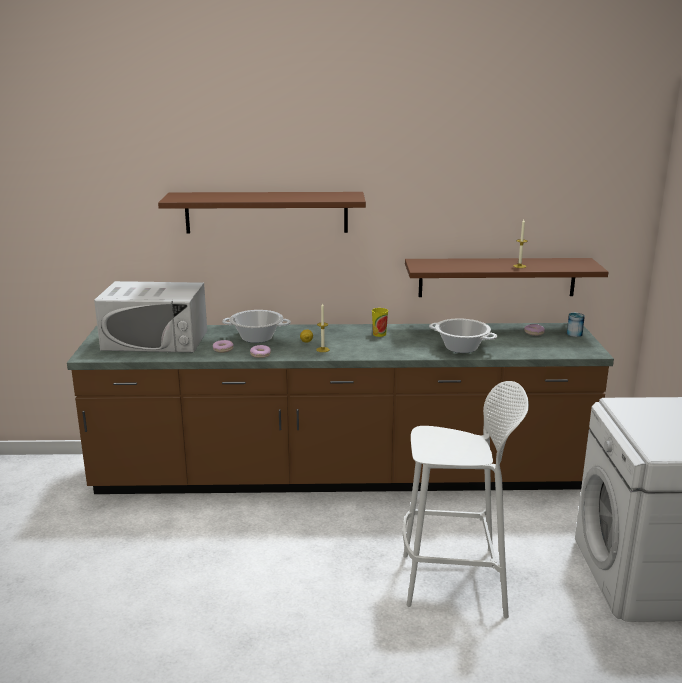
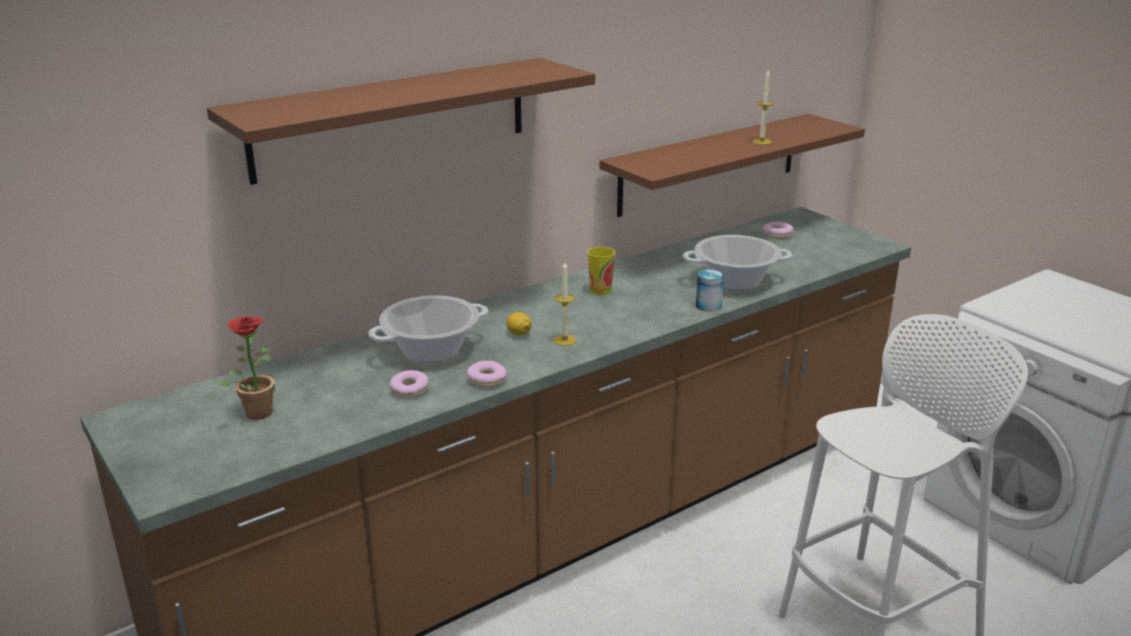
camera: 35 degrees left, 5 degrees up
(155, 340) = (257, 410): white microwave -> potted plant
(574, 334) = (820, 224): can -> can (708, 306)

